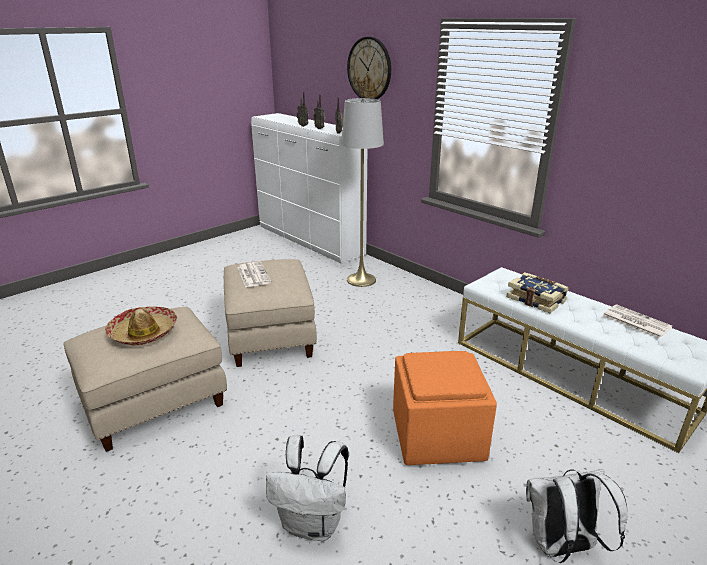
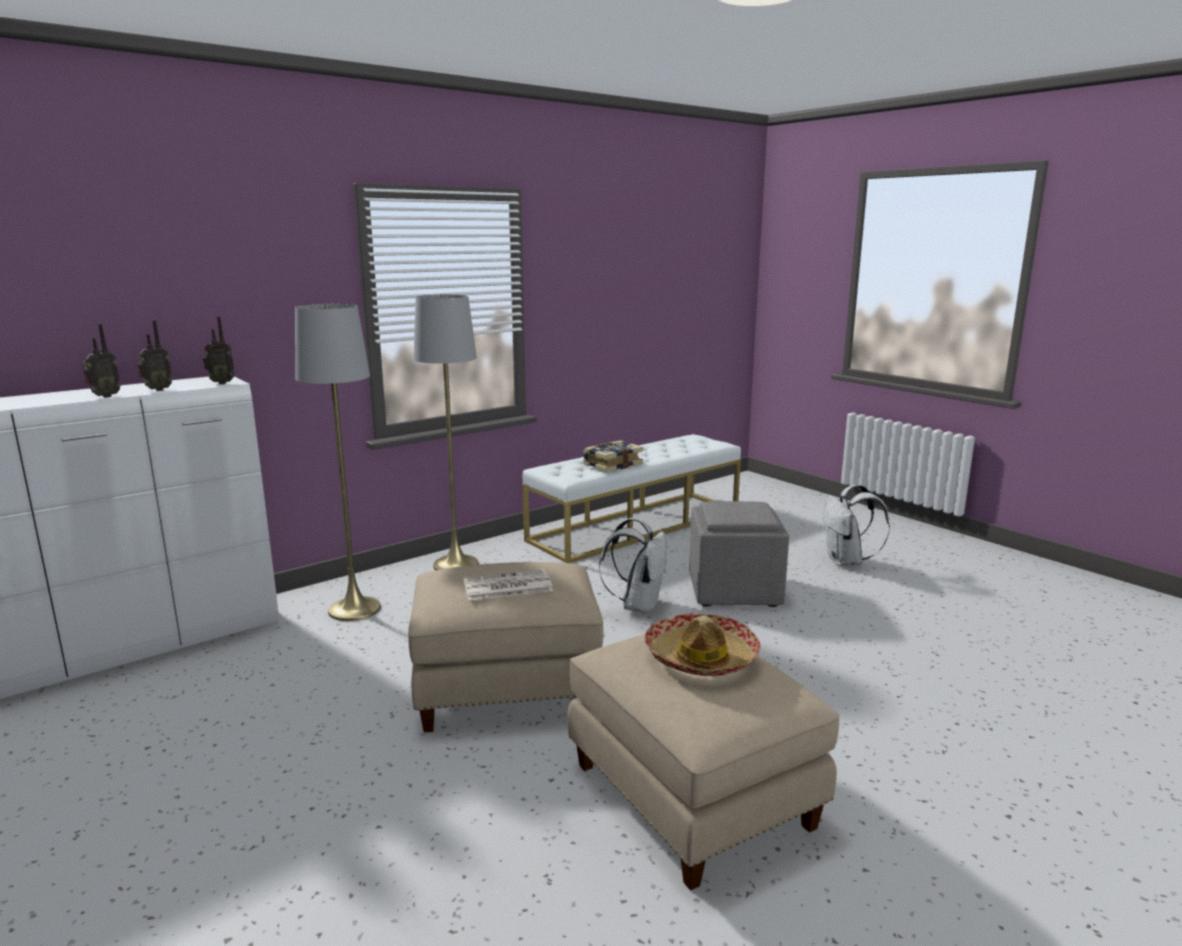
camera: 85 degrees left, 10 degrees down
(313, 524) = (873, 656): white backpack -> white backpack (638, 605)
(369, 69) = (211, 266): wall clock -> none
(435, 300) = (456, 564): none -> grey floor lamp
(436, 435) = (733, 590): orange ottoman -> grey ottoman
(635, 321) = (657, 445): newspaper -> none

